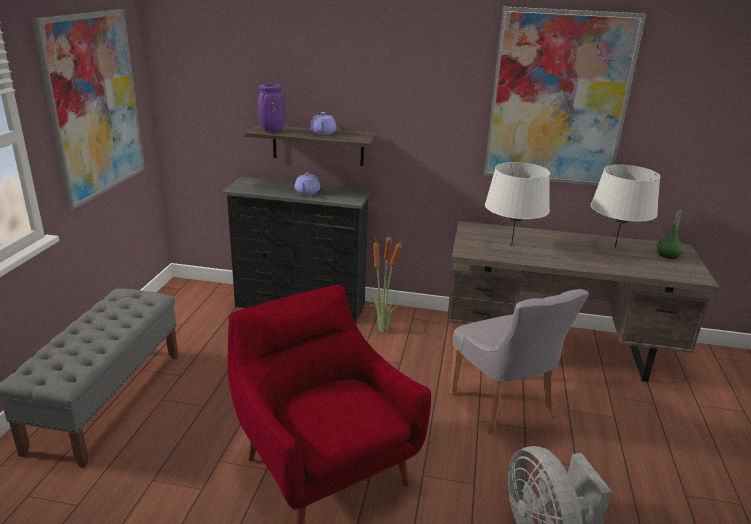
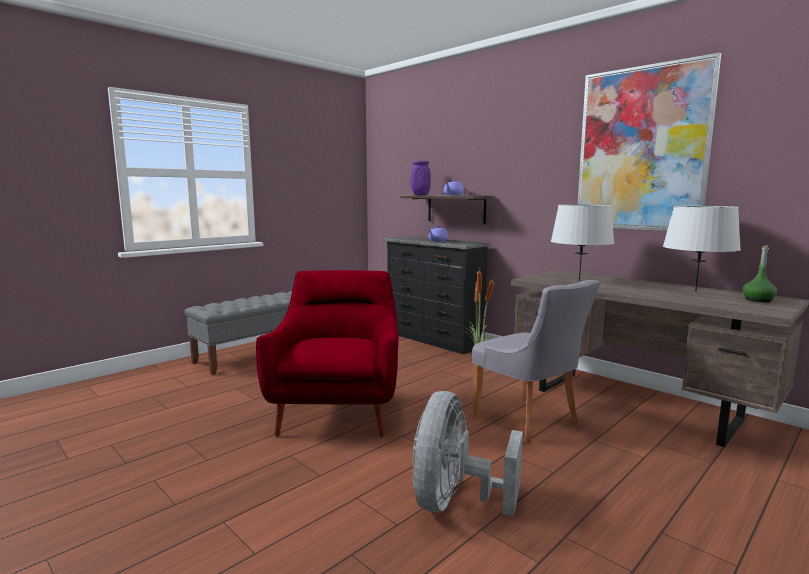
camera: 35 degrees right, 15 degrees down
(94, 105) = (313, 174): picture -> none
(504, 406) = (529, 421): grey chair -> grey chair turned 45 degrees counterclockwise

